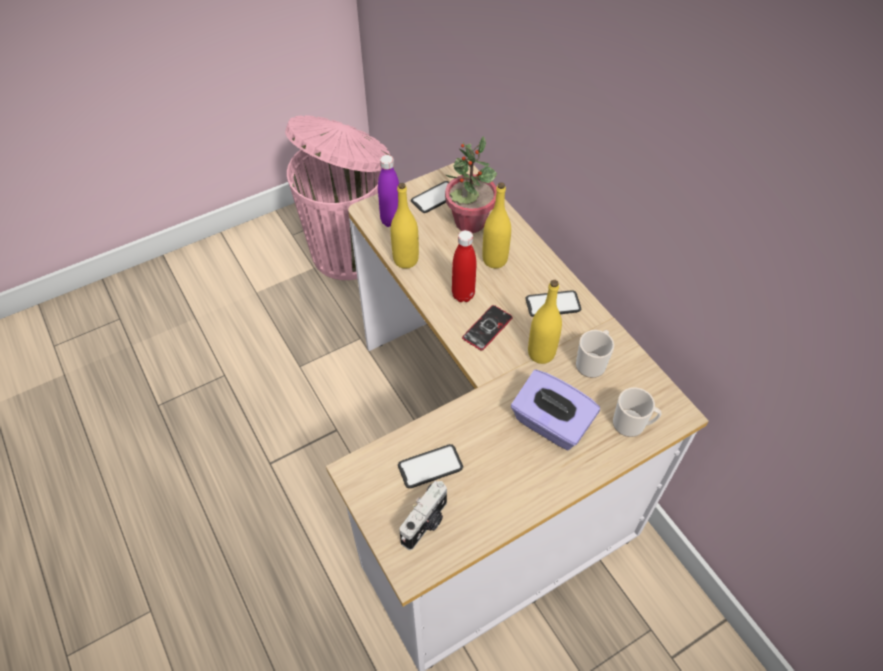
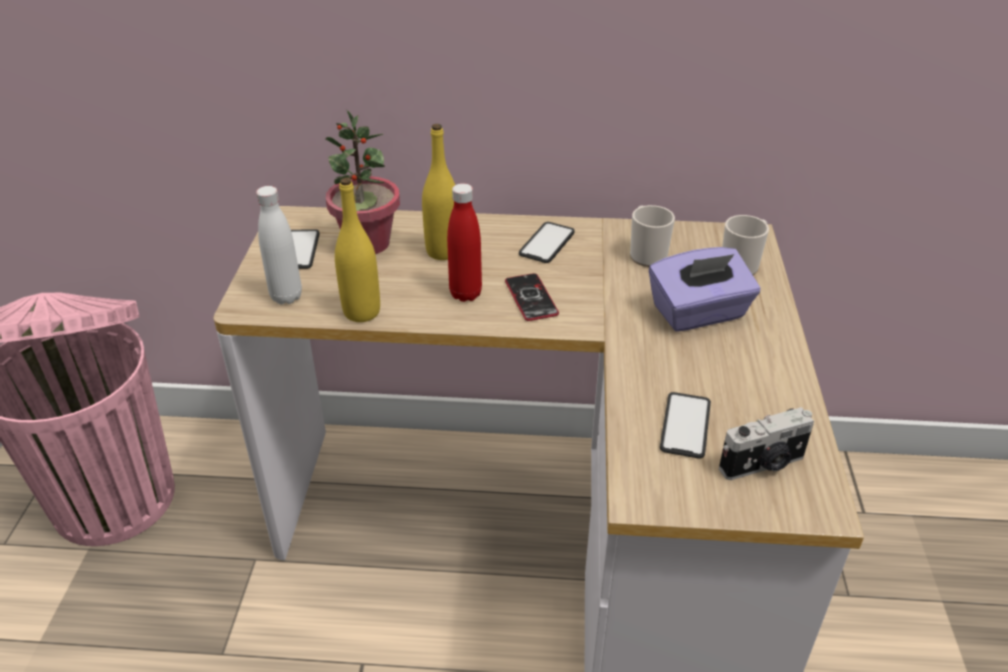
camera: 55 degrees left, 15 degrees down
(391, 221) = (286, 296): purple bottle -> white bottle
(426, 523) = (763, 465): camera -> camera turned 90 degrees clockwise
(541, 353) = (602, 279): yellow bottle -> none

